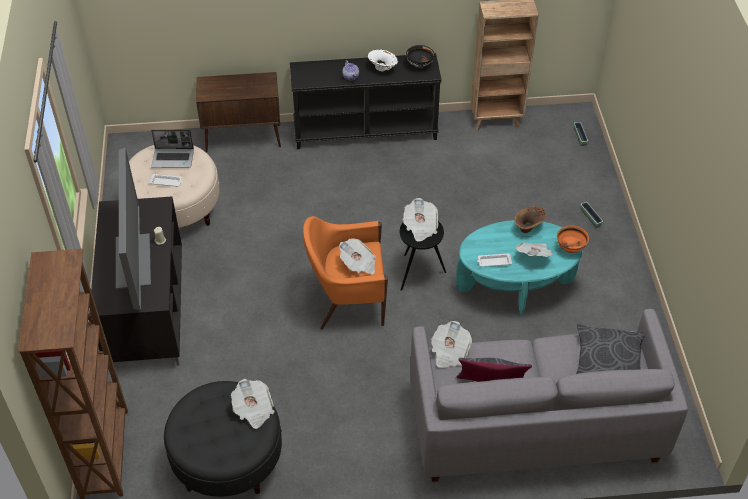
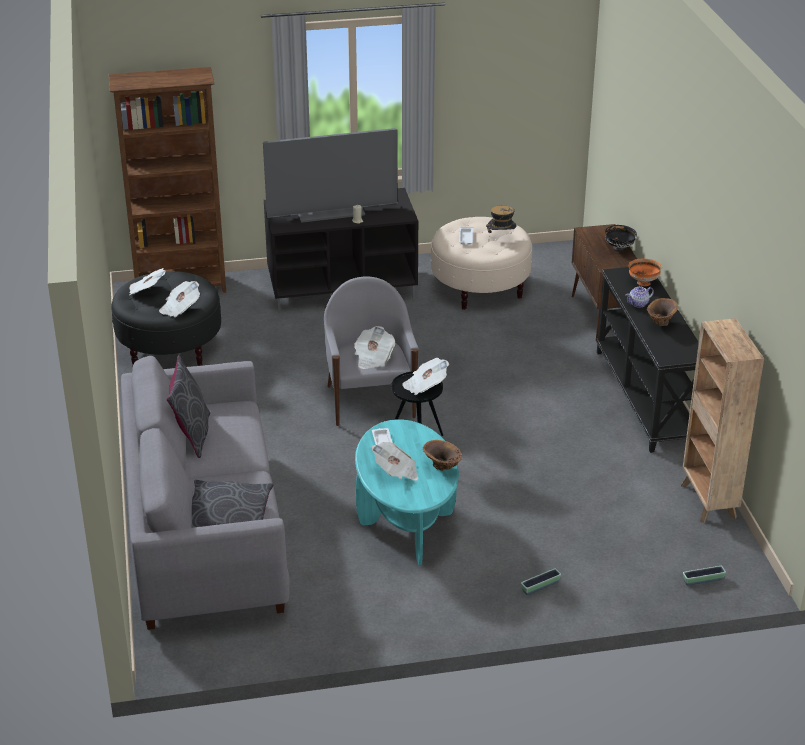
camera: 85 degrees right, 15 degrees down
(173, 158) = (501, 238): laptop -> hat
(347, 300) = (370, 401): orange armchair -> grey armchair
(382, 69) = (660, 324): white vase -> brown vase
(419, 65) = (679, 349): black bowl -> black bowl (619, 248)
(449, 352) = (242, 408): newspaper -> newspaper (147, 290)
(570, 248) = (412, 500): orange bowl -> orange bowl (643, 283)

